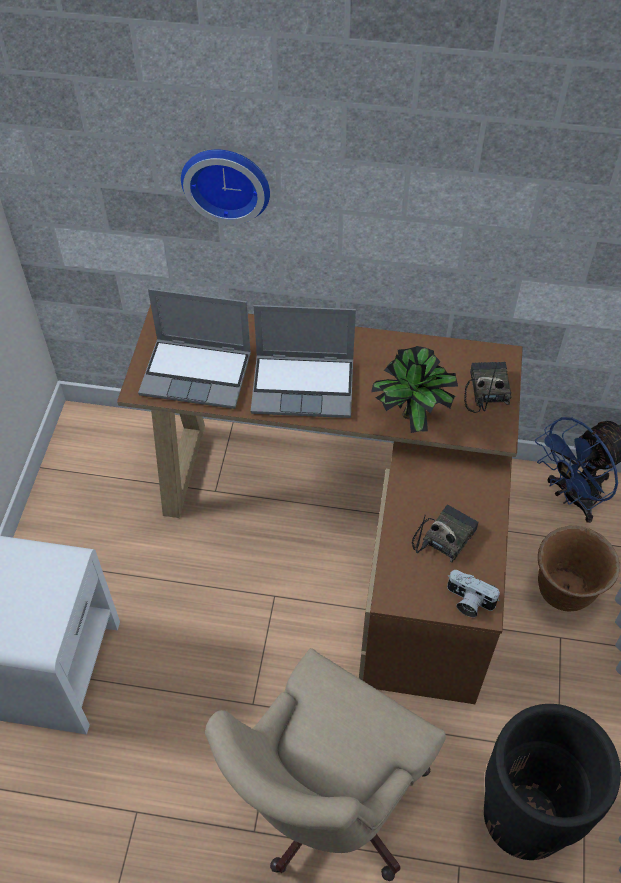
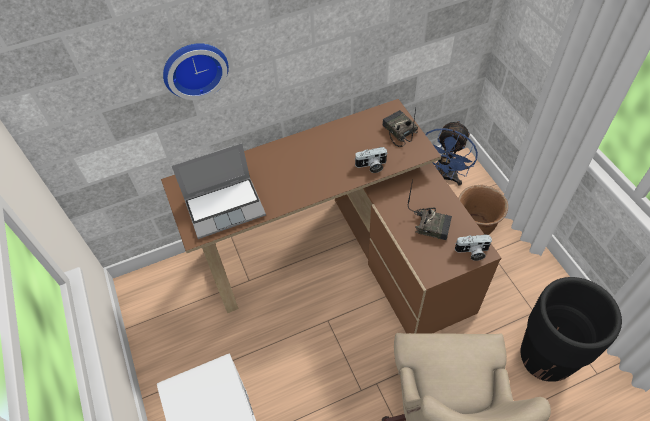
camera: 30 degrees left, 0 degrees up
(304, 386) = (296, 180): laptop -> none
(412, 417) = (371, 166): potted plant -> camera
(443, 537) = (431, 224): radio -> radio turned 105 degrees clockwise

